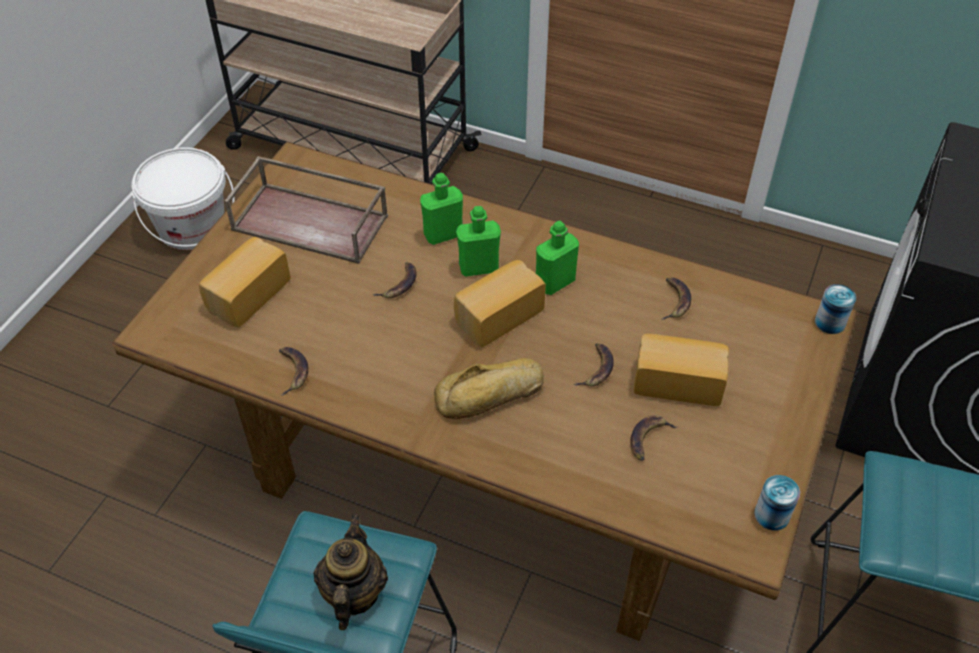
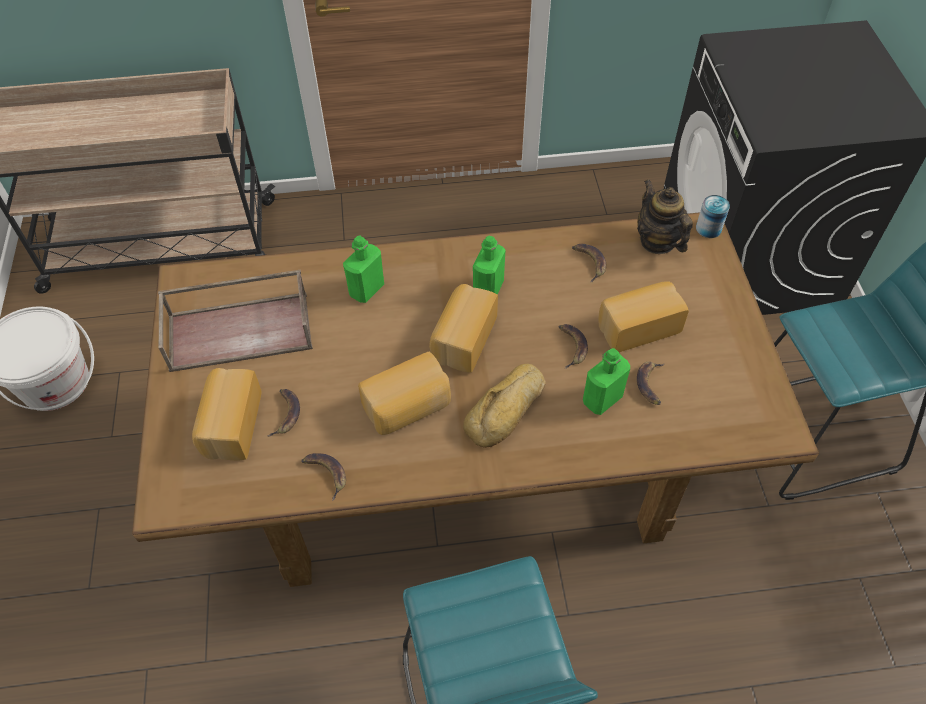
camera: 30 degrees left, 5 degrees up
(353, 594) = (501, 636): teapot -> teapot (657, 241)
(399, 284) = (361, 350): banana -> banana (285, 413)
(403, 350) = (408, 407): none -> bread
(478, 267) = (417, 305): green bottle -> green bottle (602, 399)
(772, 515) = (774, 398): can -> none

